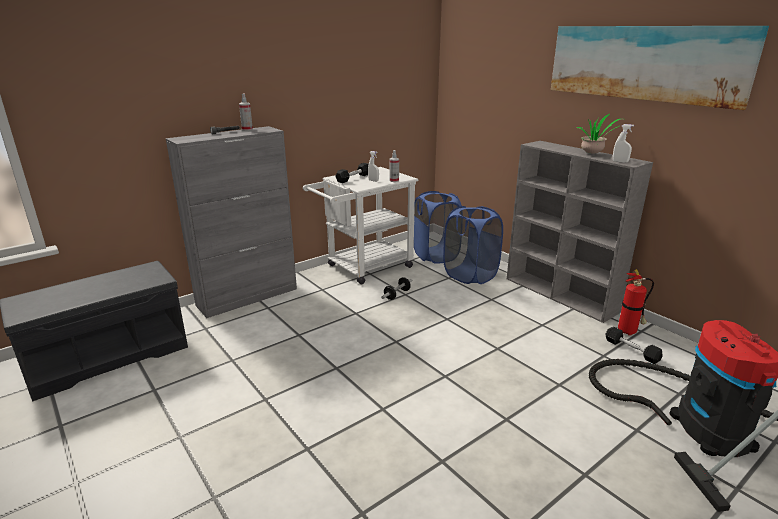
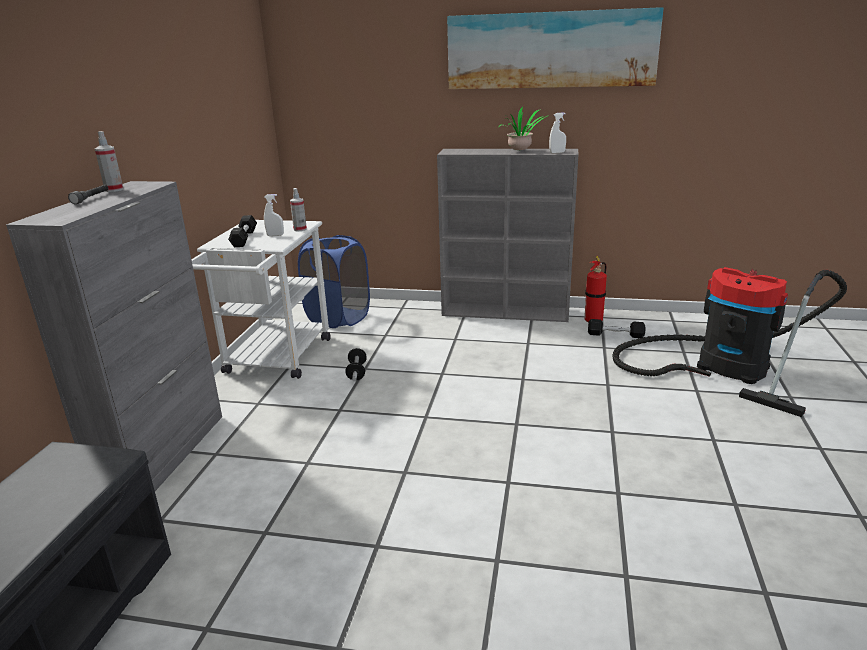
camera: 40 degrees left, 0 degrees up
(470, 275) = (402, 324): blue laundry basket -> none

